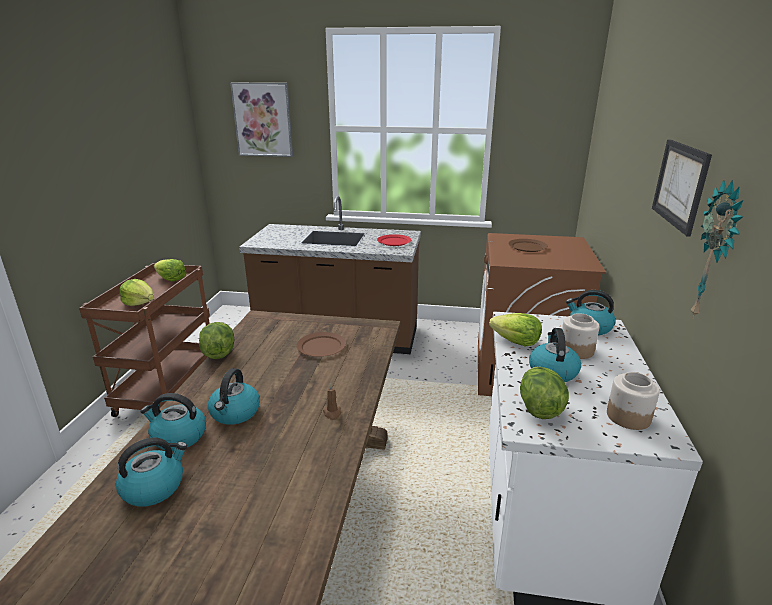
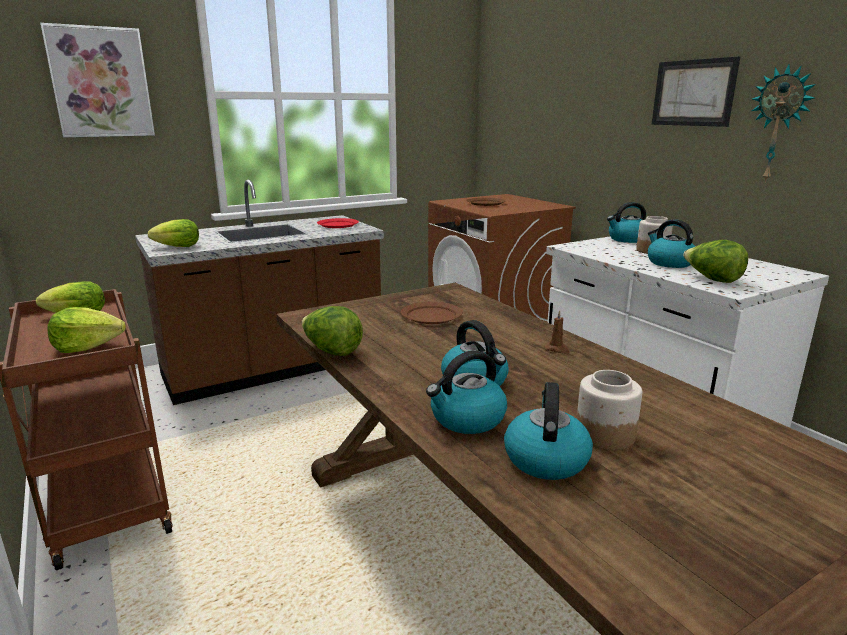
camera: 40 degrees left, 5 degrees down
(516, 341) = (608, 256): lettuce -> lettuce (178, 247)
(627, 416) = (757, 269): jar -> jar (604, 434)

